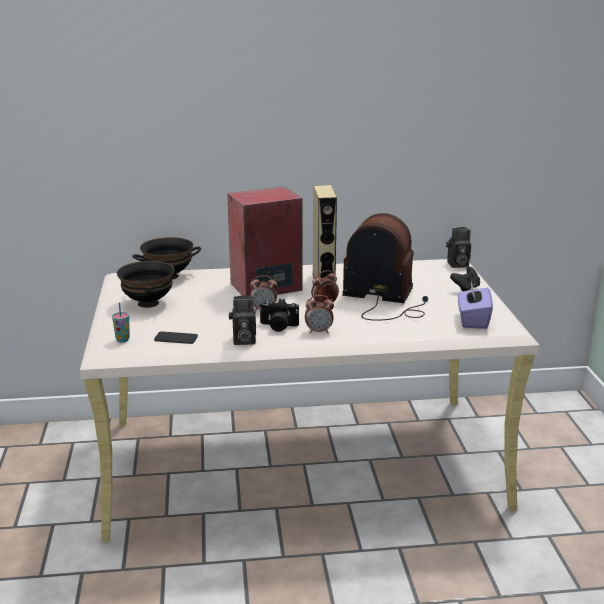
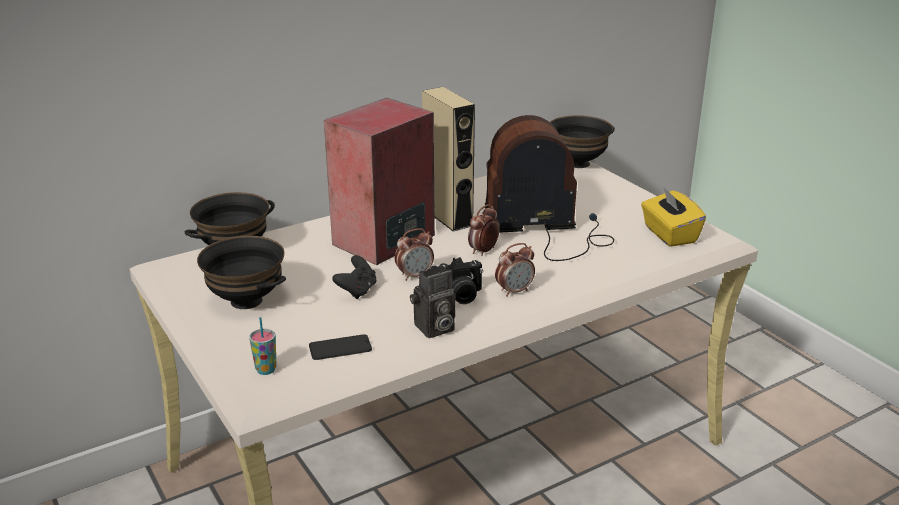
camera: 25 degrees left, 5 degrees up
(457, 265) = (577, 163): camera -> black bowl
(466, 289) = (619, 193): black game controller -> black game controller (357, 291)
(472, 320) = (669, 234): purple tissue box -> yellow tissue box

